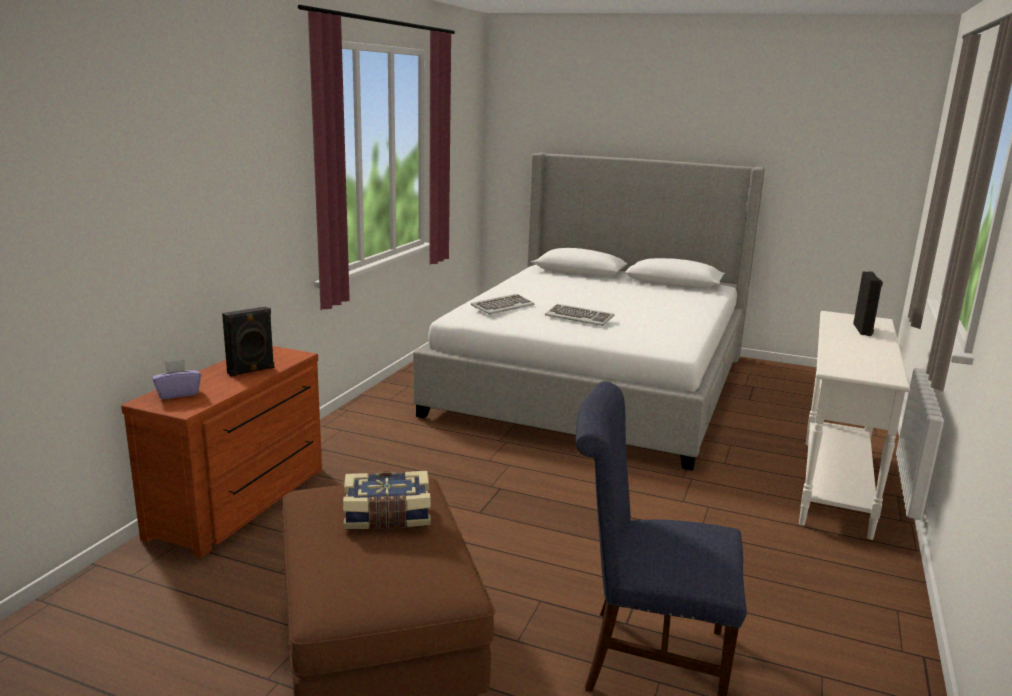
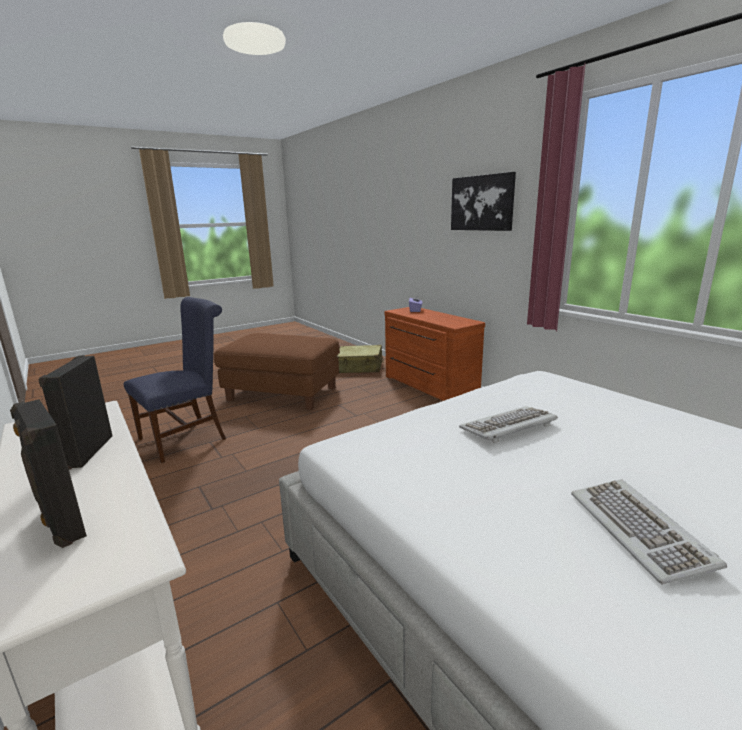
camera: 125 degrees right, 0 degrees up
(139, 613) = (360, 367): none -> beige suitcase
(225, 165) = (482, 203): none -> picture
(251, 371) = (434, 318): black speaker -> black speaker (87, 452)
(387, 516) = (282, 340): book -> none
(502, 307) = (571, 395): keyboard -> keyboard (639, 531)

